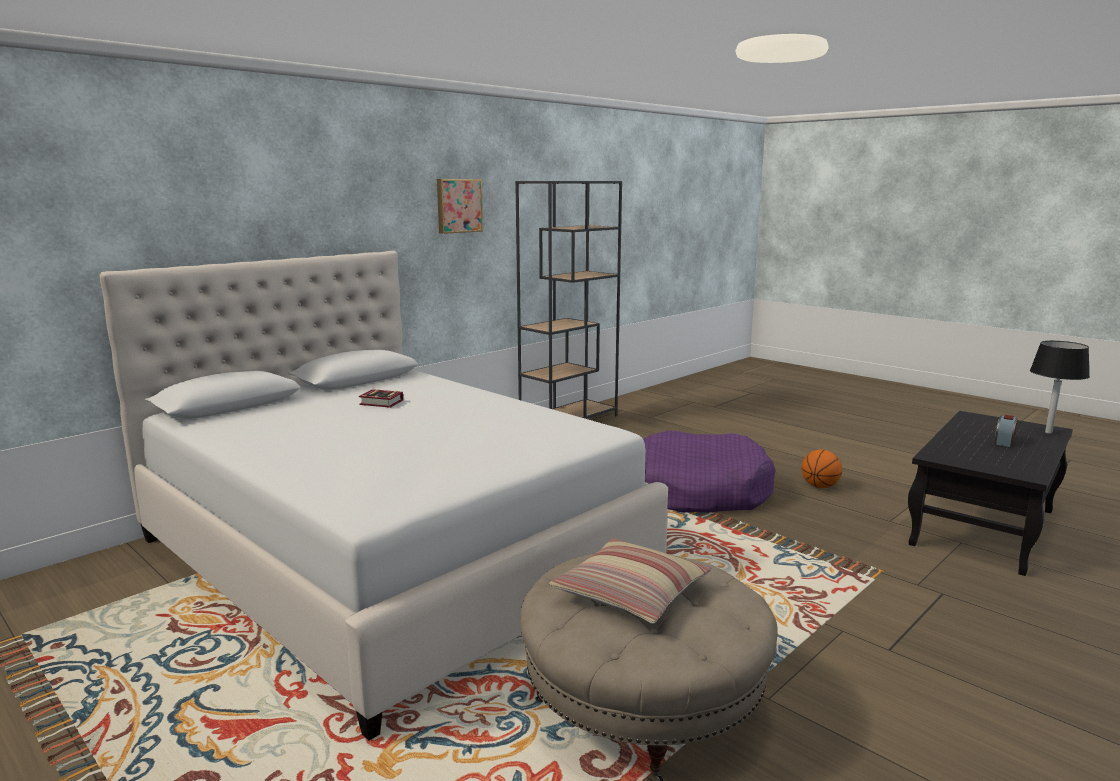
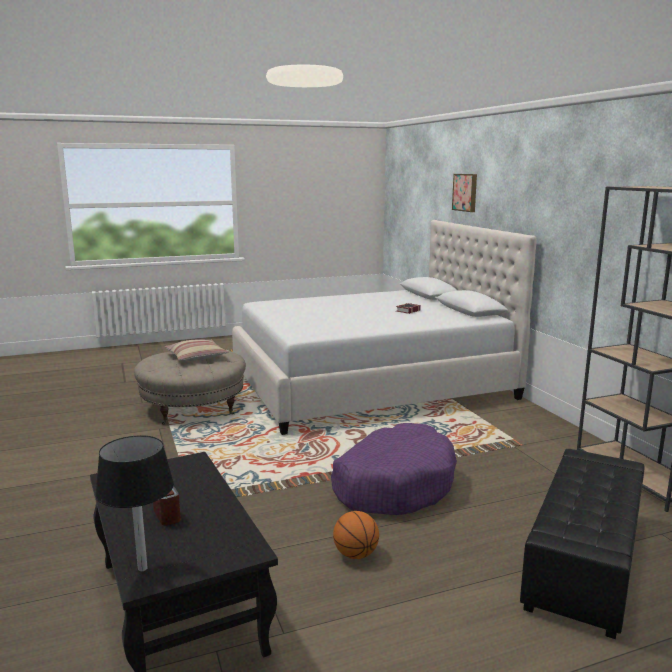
camera: 115 degrees right, 0 degrees up
(458, 205) = (595, 207): picture -> picture (465, 192)
(714, 431) = (585, 561): none -> black ottoman

